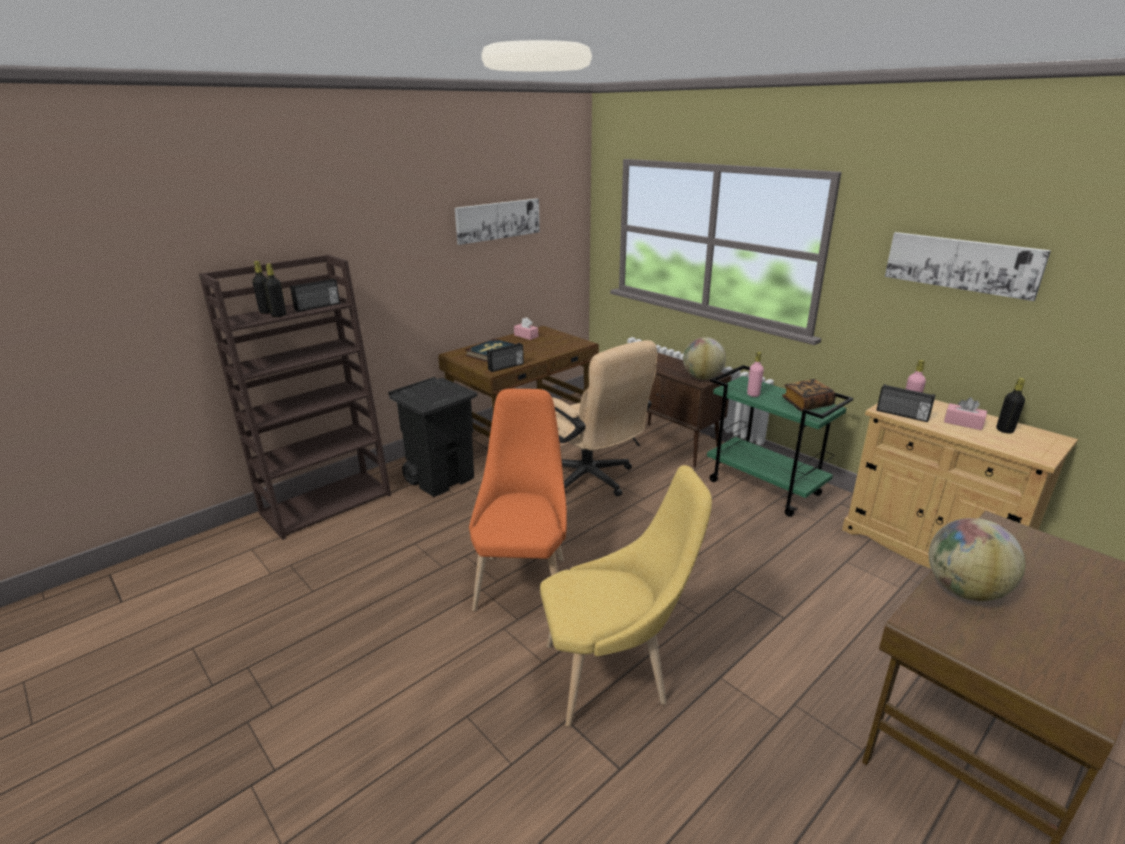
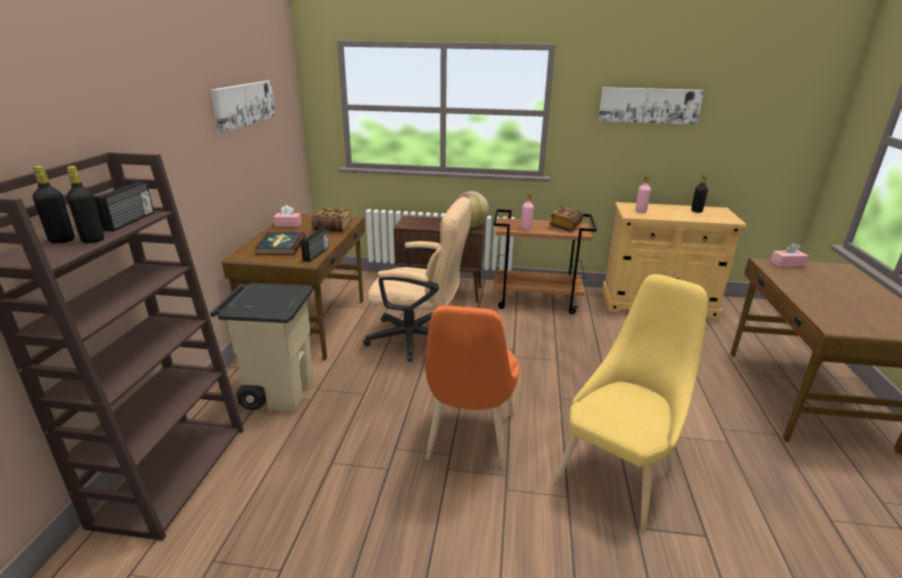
camera: 40 degrees left, 0 degrees up
(441, 478) = (279, 392): black trash can -> beige trash can
(523, 579) = (468, 441): orange chair -> orange chair turned 135 degrees counterclockwise
(555, 347) = (332, 228): none -> book
(765, 488) = (537, 301): green cart -> brown cart
(902, 415) = (643, 215): radio -> none
(963, 423) = (675, 212): pink tissue box -> pink tissue box (787, 264)
(964, 590) = (815, 302): globe -> none

